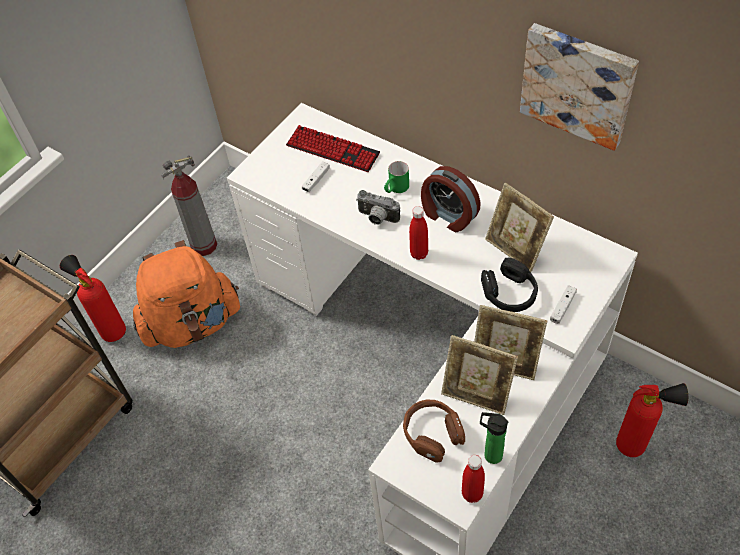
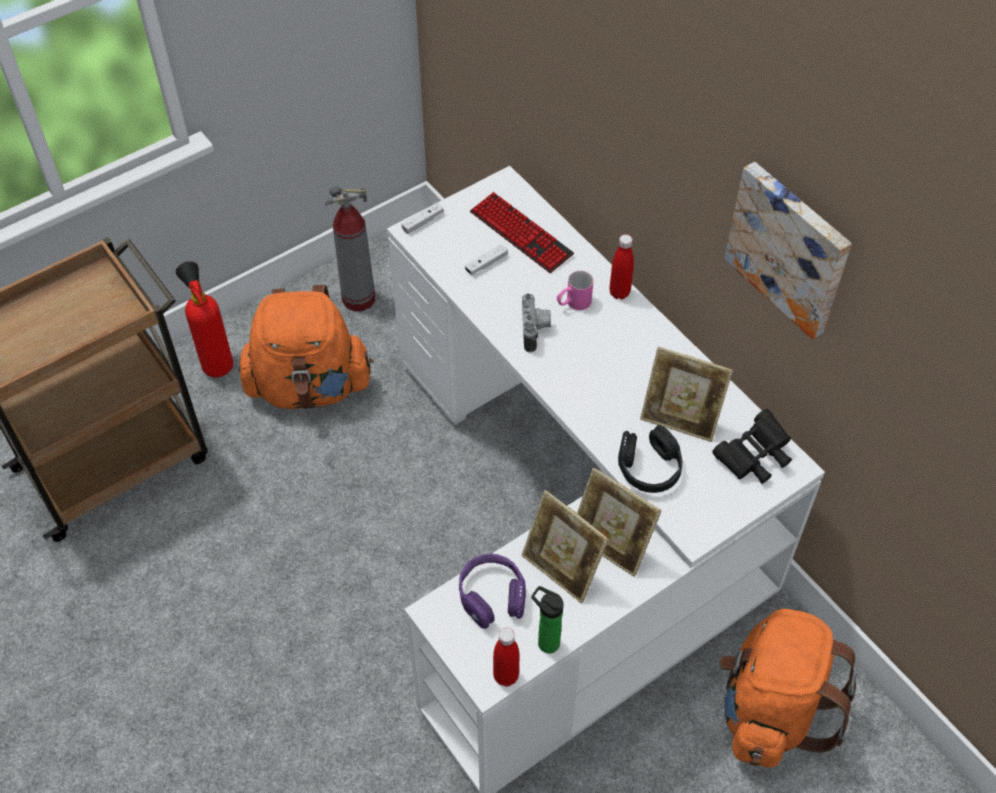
camera: 15 degrees right, 0 degrees up
(377, 218) = (536, 331): camera -> camera turned 135 degrees counterclockwise
(396, 189) = (573, 303): green mug -> pink mug
(419, 253) = (565, 388): red bottle -> red bottle (619, 293)
(432, 434) = (492, 596): brown headphones -> purple headphones
(448, 216) = (620, 355): alarm clock -> none
(515, 249) = (680, 420): picture frame -> picture frame turned 45 degrees counterclockwise
(562, 307) = (703, 505): white game controller -> white game controller (422, 222)
(582, 259) = (754, 458): none -> black binoculars
(637, 445) = (770, 710): fire extinguisher -> orange backpack

